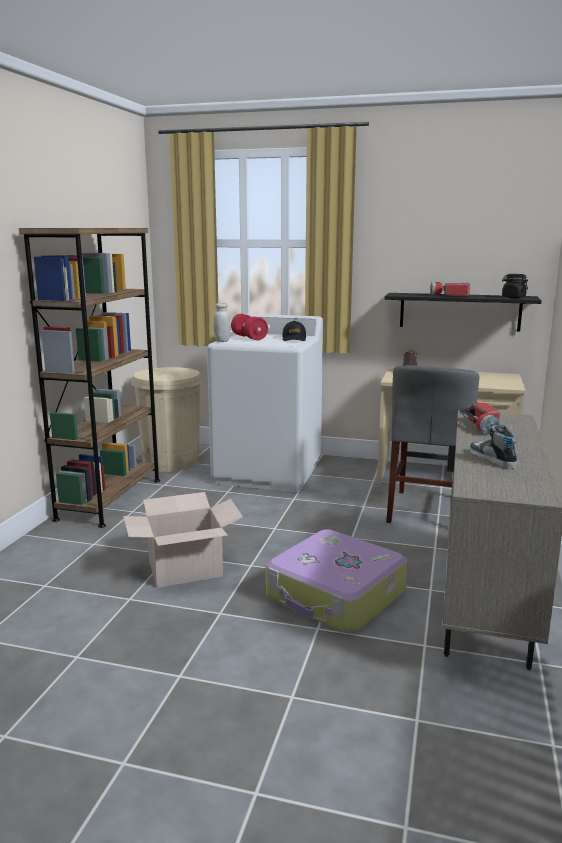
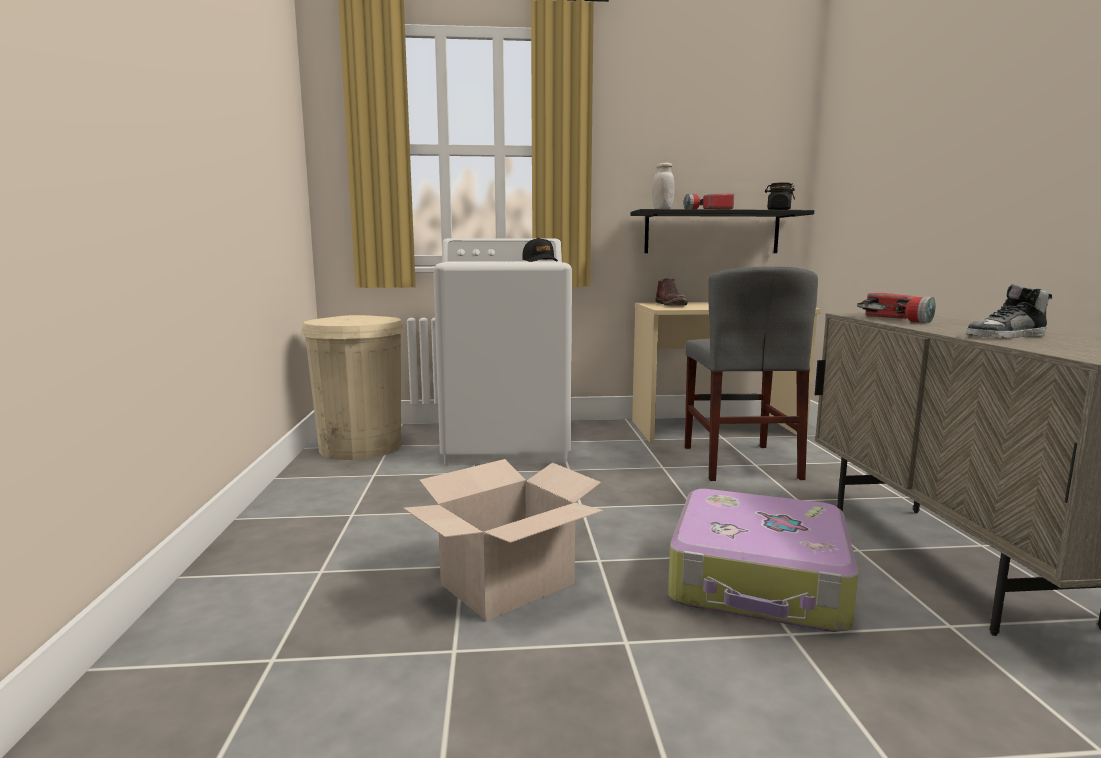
camera: 20 degrees left, 5 degrees down
(110, 499) = (302, 503): brown bookcase -> none
(222, 341) = (450, 262): white jar -> white jar (662, 209)
(249, 337) = (478, 261): red dumbbell -> none
(492, 459) = (1005, 336): shoe -> shoe turned 60 degrees counterclockwise

